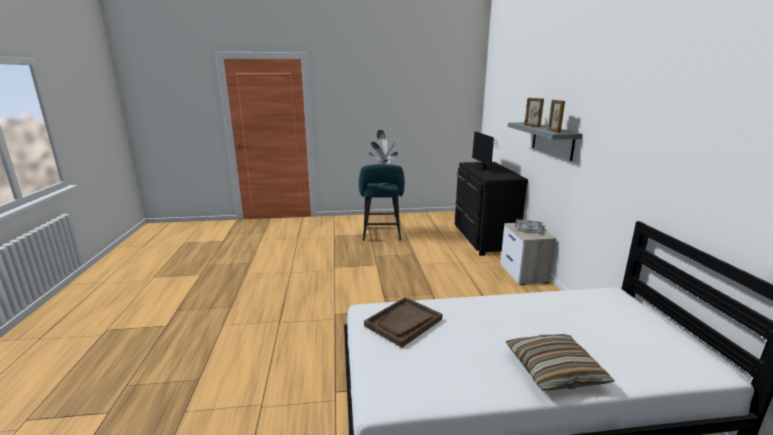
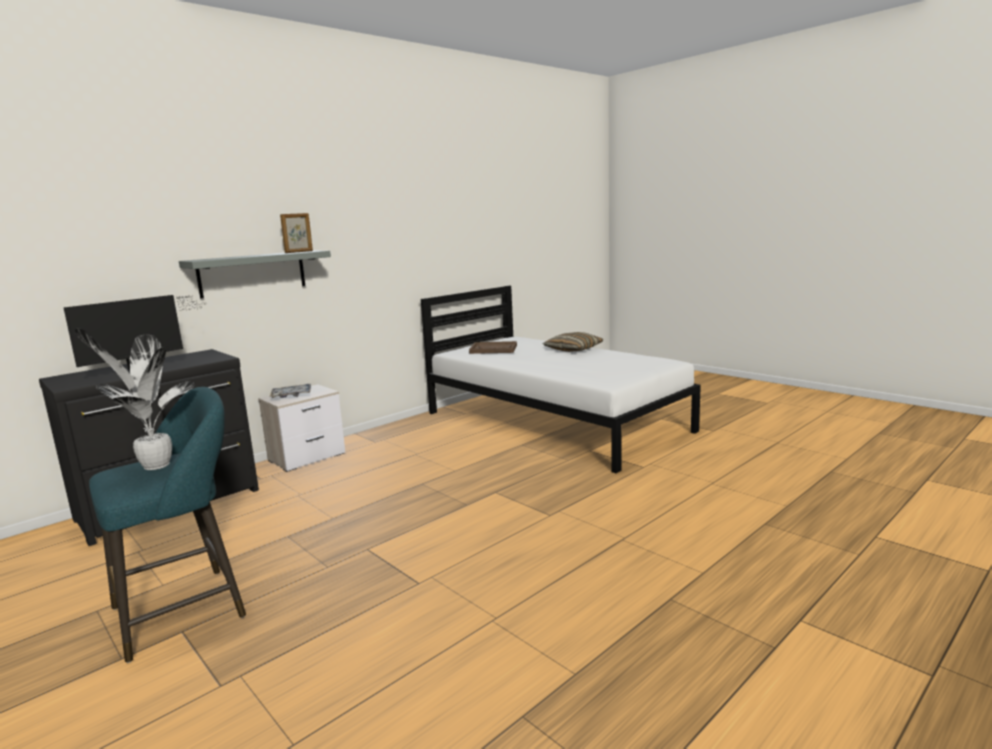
camera: 125 degrees left, 5 degrees down
(403, 323) = (601, 373): brown tray -> brown tray (493, 349)
(532, 126) = (244, 256): picture frame -> none

